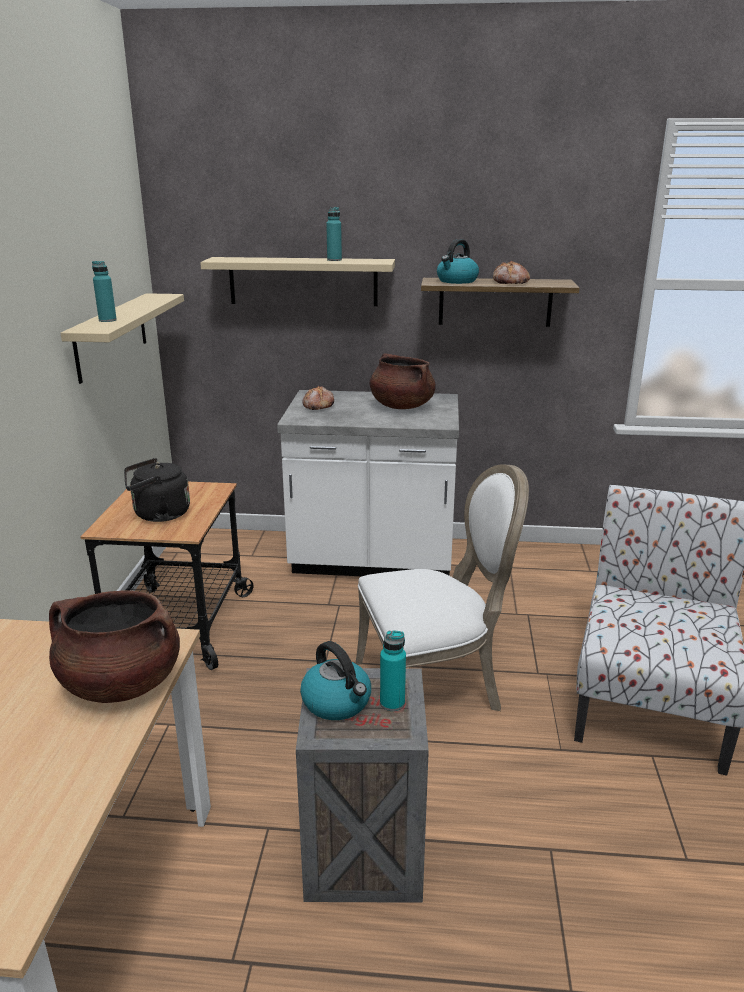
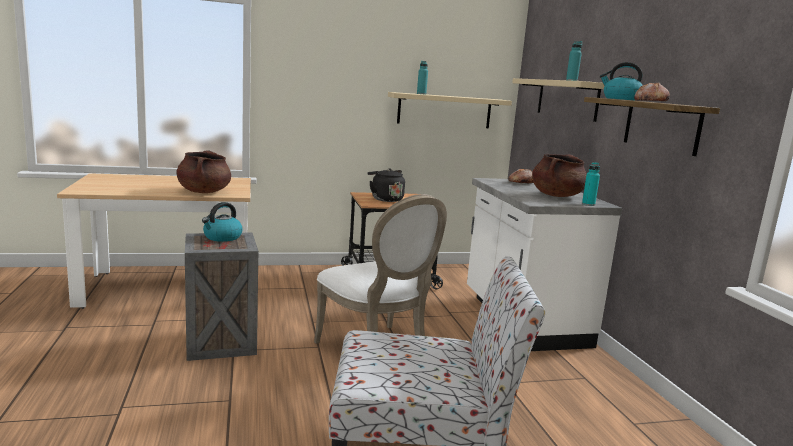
camera: 70 degrees right, 10 degrees down
(392, 703) = (223, 246): turquoise bottle -> turquoise bottle (588, 204)

